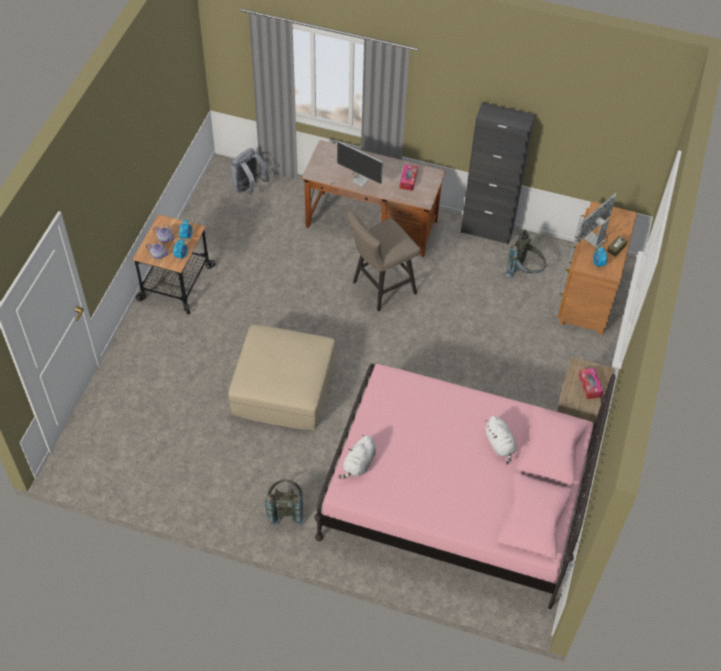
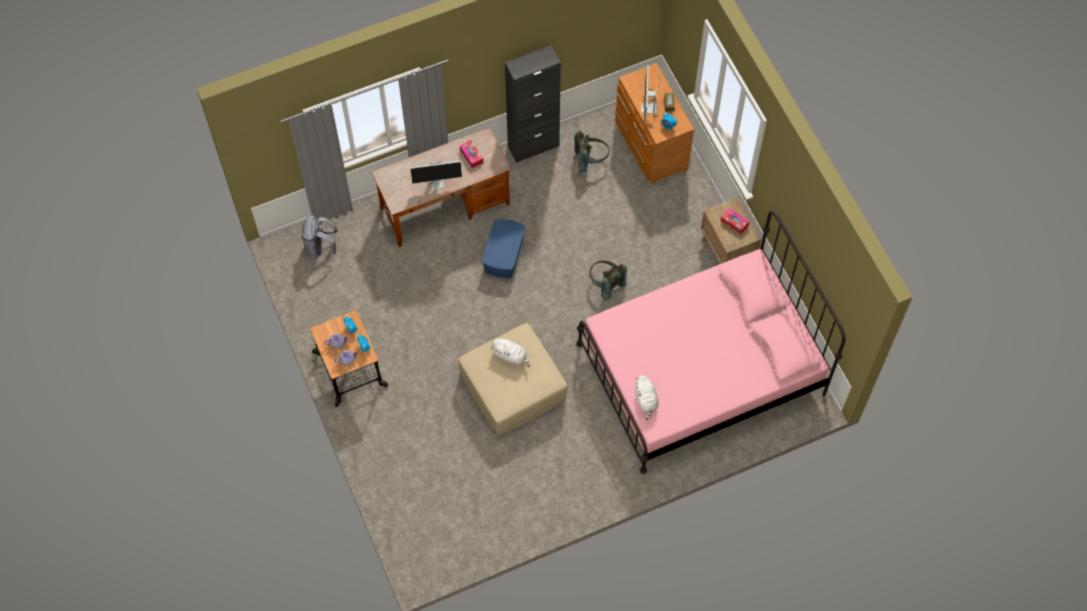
camera: 40 degrees left, 10 degrees up
(285, 509) = (602, 470): grey backpack -> grey backpack (605, 284)
(380, 289) = (503, 255): beige stool -> blue storage box
(500, 445) = (720, 312): white plush toy -> white plush toy (511, 356)

